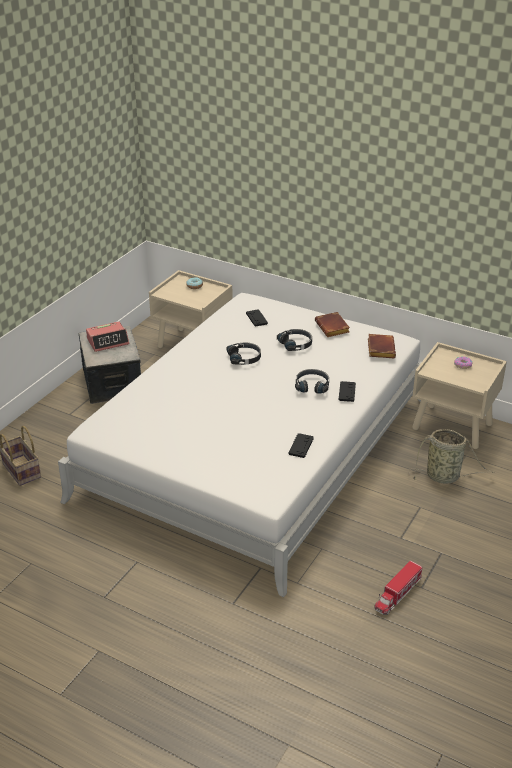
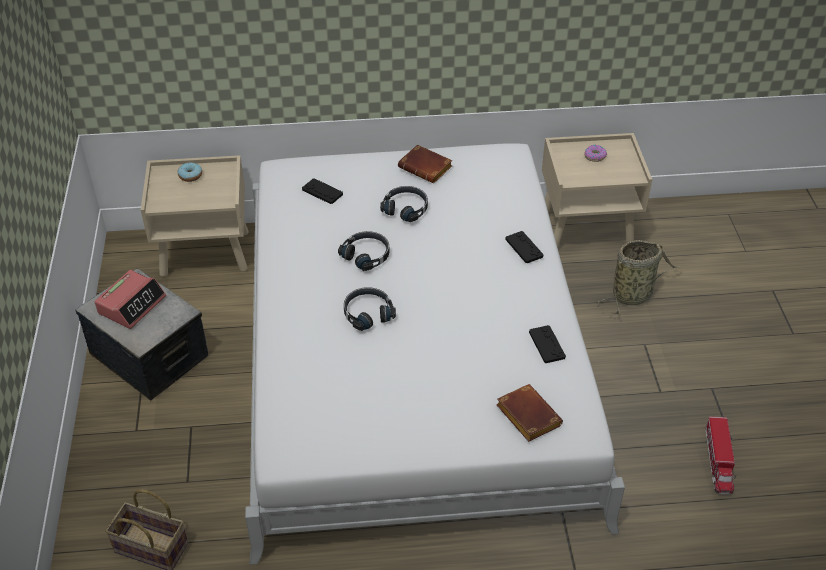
camera: 35 degrees left, 10 degrees up
(312, 385) = (479, 257): black headphones -> black headphones (367, 313)
(379, 349) = (504, 174): brown book -> brown book (526, 416)

